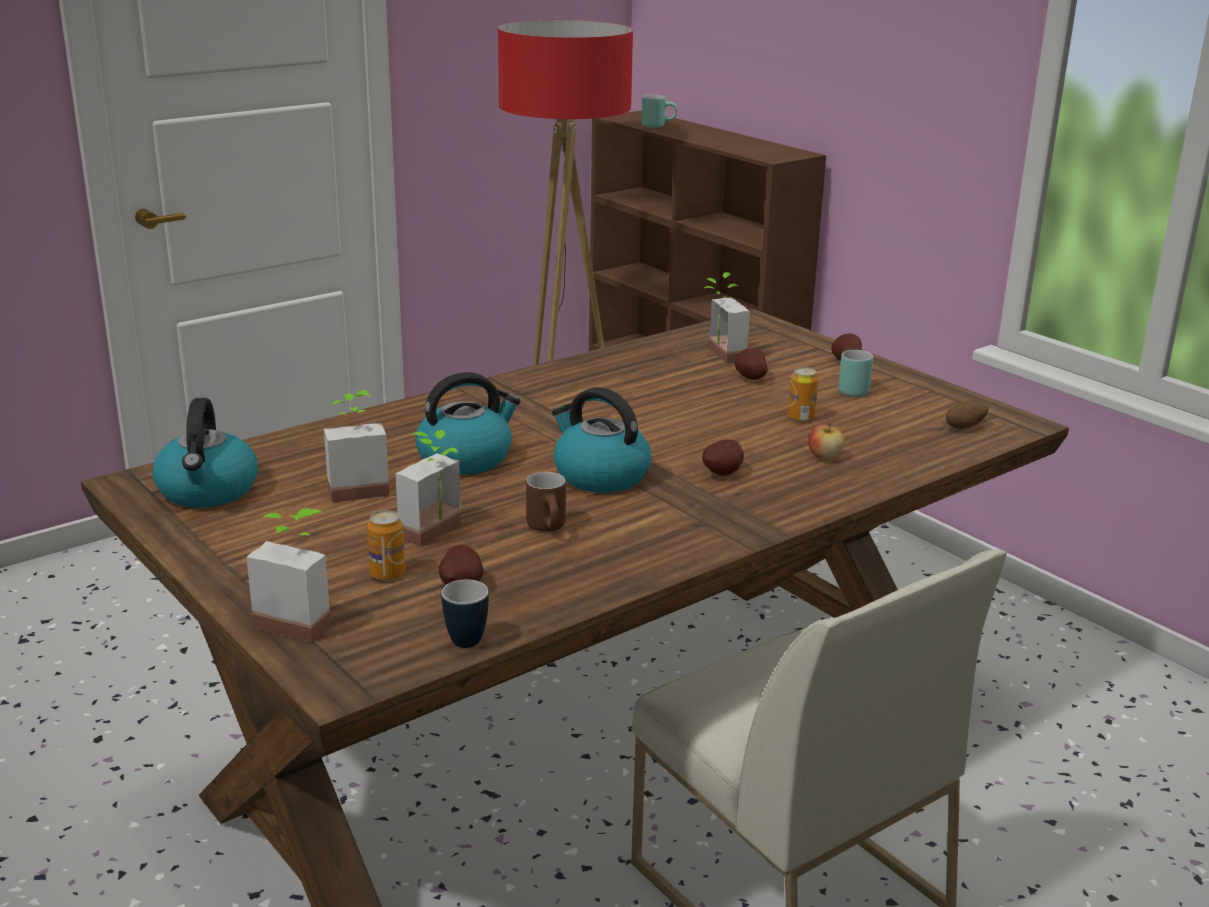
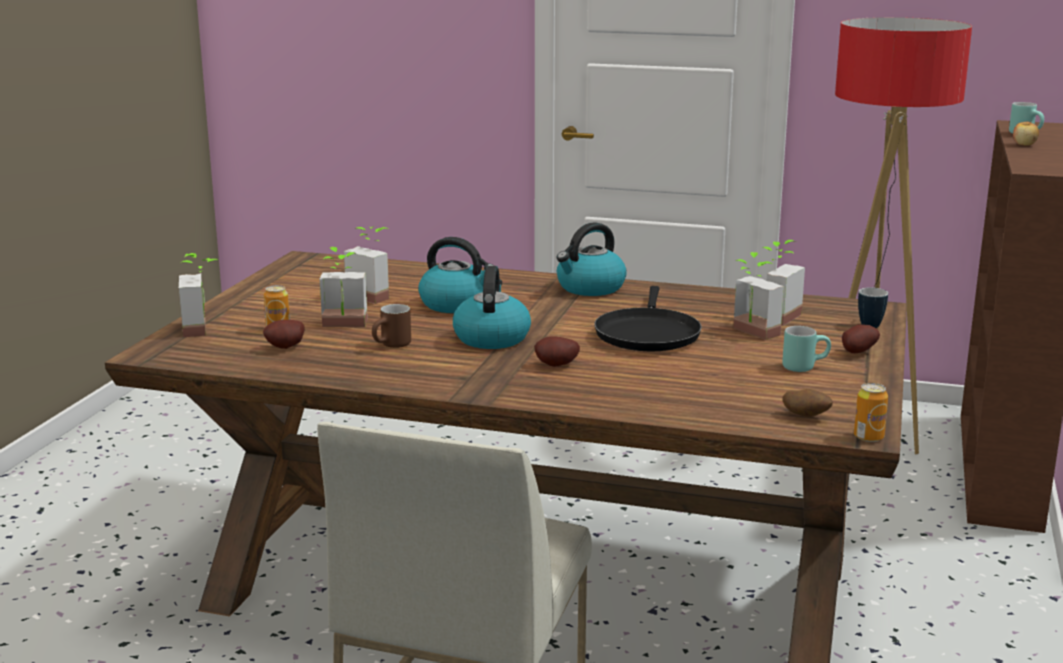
camera: 55 degrees right, 5 degrees down
(208, 491) = (318, 272): kettle -> kettle (590, 288)
(461, 637) = (227, 363): mug -> mug (870, 324)
(691, 411) = (647, 333): none -> black frying pan
(749, 378) = (750, 333): potato -> potted plant
(801, 418) = (706, 364): can -> can (868, 437)
(824, 457) = (646, 385): apple -> apple (1024, 144)

